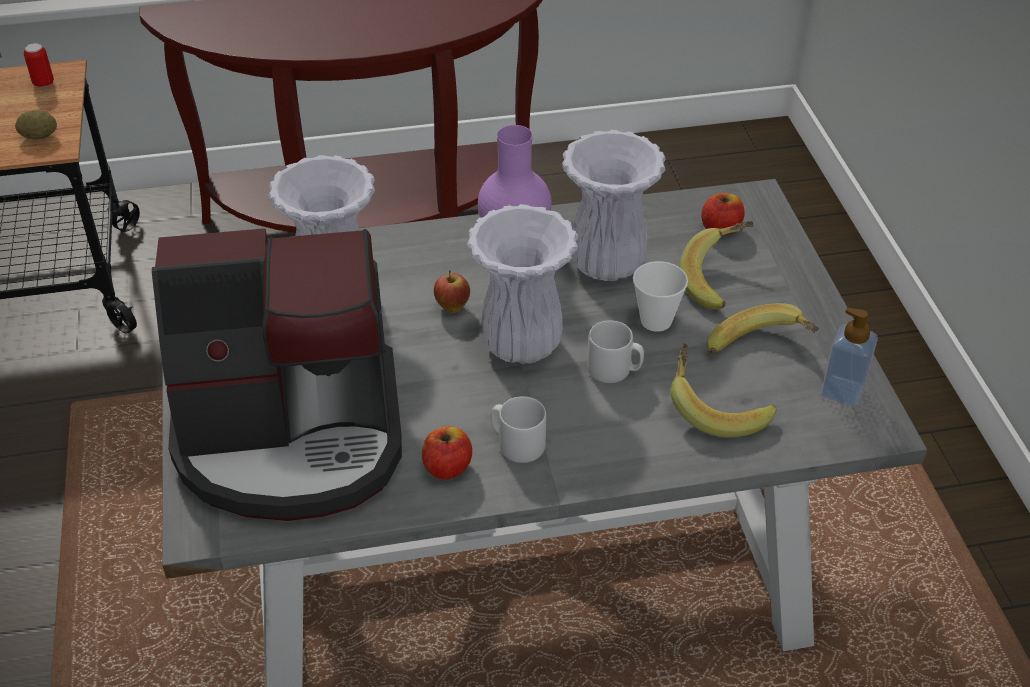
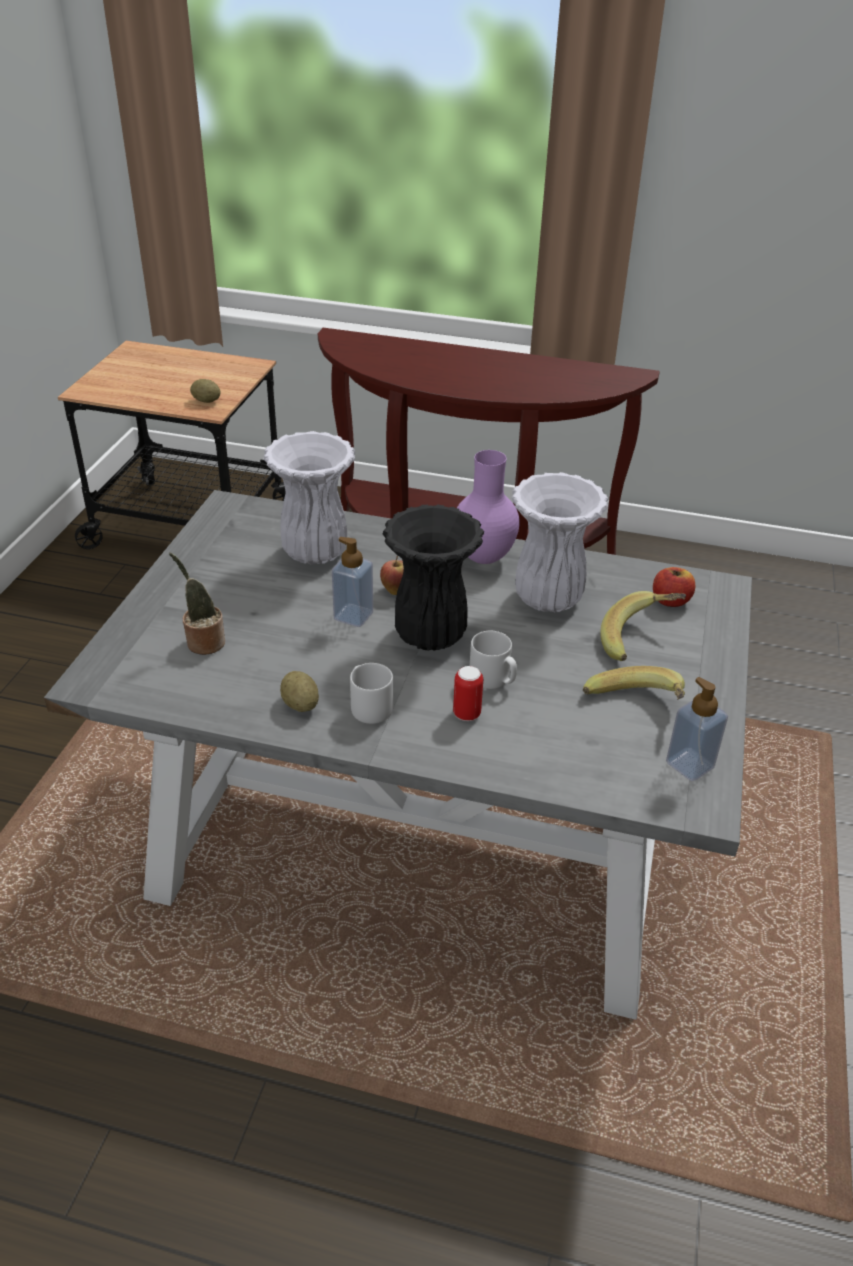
camera: 25 degrees right, 5 degrees down
(43, 83) = (235, 369): can -> can (466, 714)
(292, 436) = (203, 642): coffee machine -> potted plant
(429, 350) = (353, 616): none -> soap dispenser
(447, 467) = (300, 704): apple -> potato
(522, 346) = (430, 636): white vase -> black vase
(656, 321) = (558, 653): cup -> none
(716, 408) = (560, 738): banana -> none

